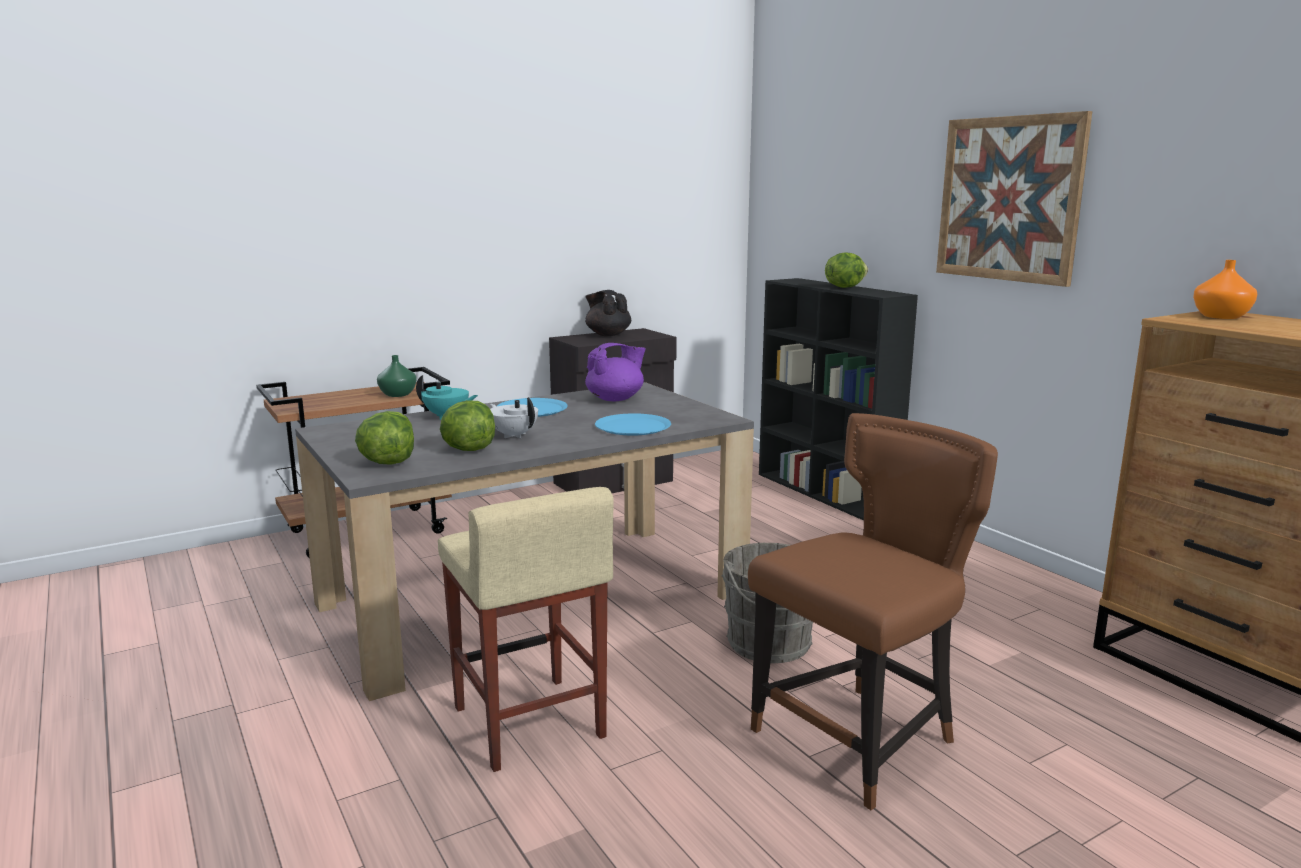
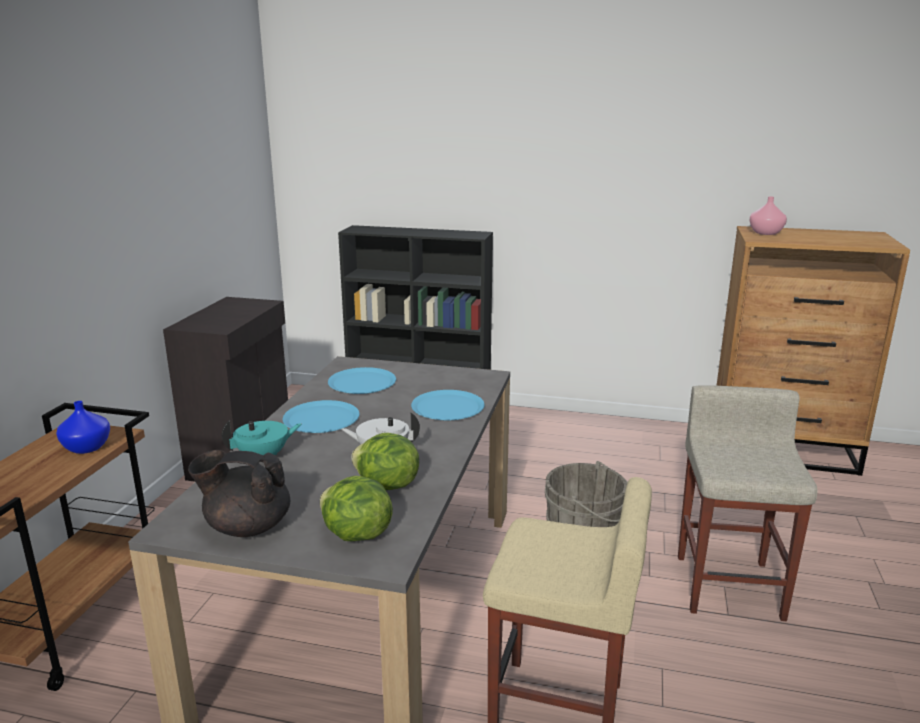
camera: 45 degrees left, 5 degrees up
(398, 394) = (87, 447): green vase -> blue vase
(607, 334) = (215, 312): black teapot -> black teapot (247, 527)
(616, 399) = (362, 382): purple teapot -> blue plate
(844, 287) = (423, 231): lettuce -> none
(860, 739) = (728, 585): brown chair -> beige stool
(1009, 199) = (571, 153): picture -> none
(1222, 317) = (766, 233): orange vase -> pink vase

